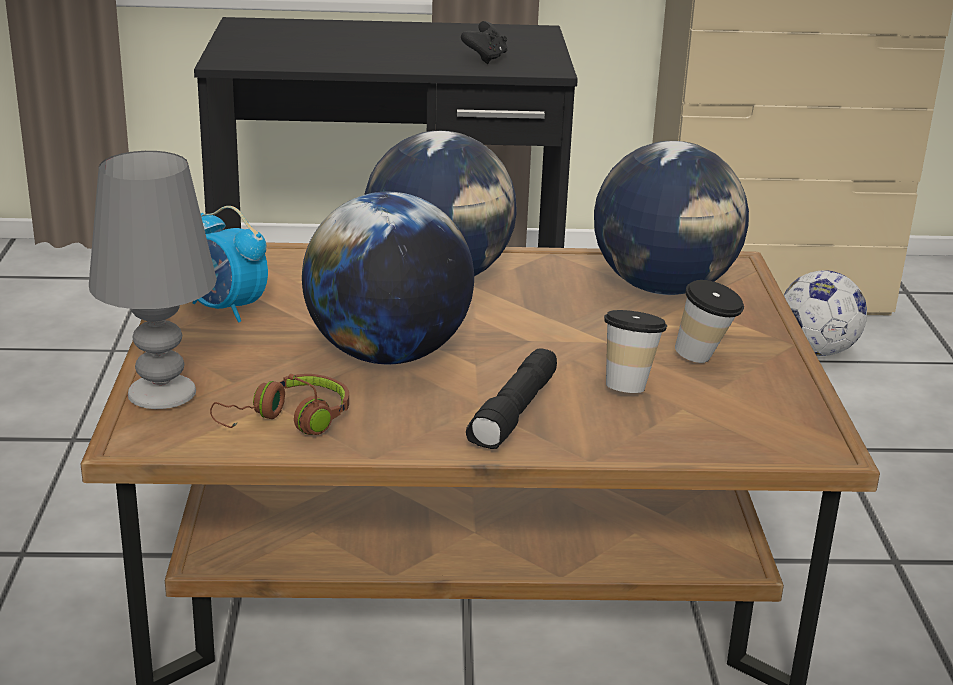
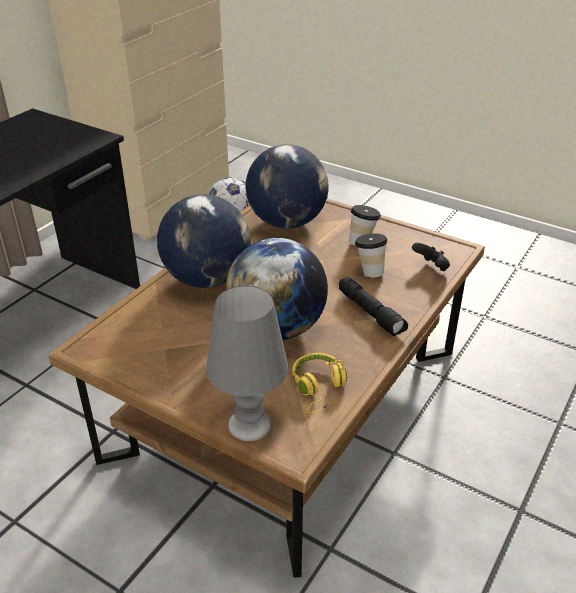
camera: 55 degrees left, 10 degrees up
(227, 309) = (167, 365): alarm clock -> none
(289, 421) = (319, 387): brown headphones -> yellow headphones
(485, 59) = (56, 147): black game controller -> black game controller (431, 267)

